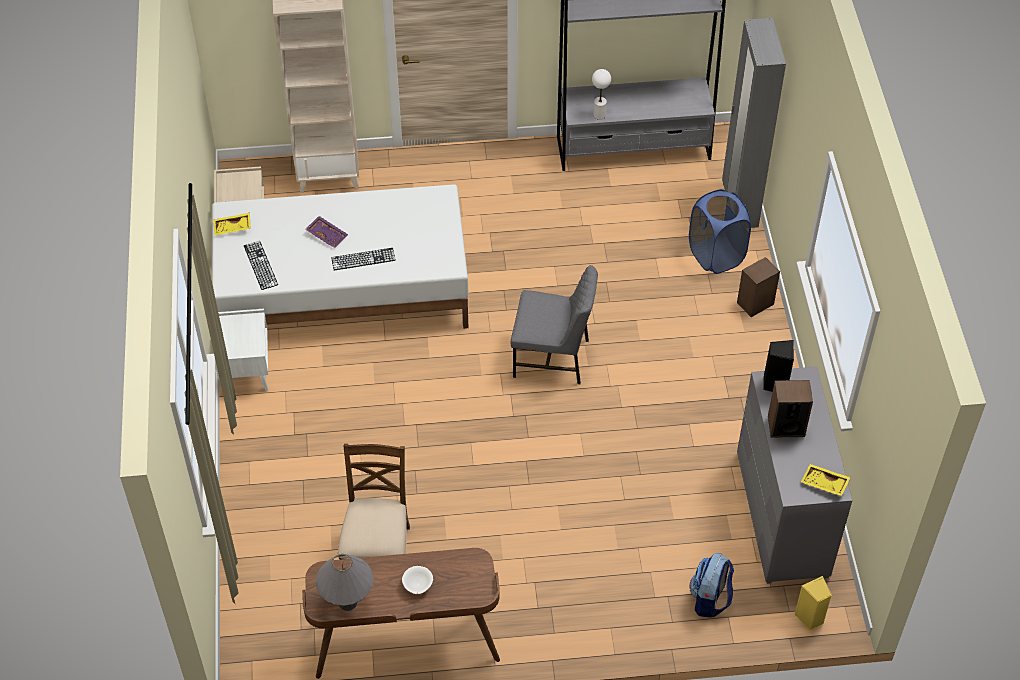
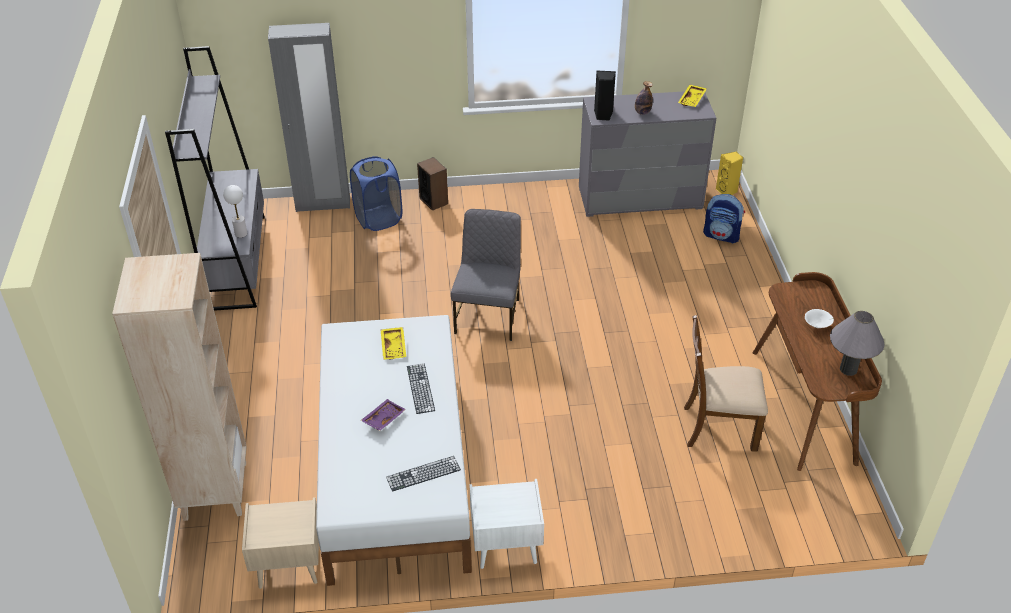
camera: 90 degrees left, 10 degrees down
(232, 228) = (363, 504): yellow tray -> yellow tray (394, 347)
(786, 426) = (642, 112): speaker -> bottle

